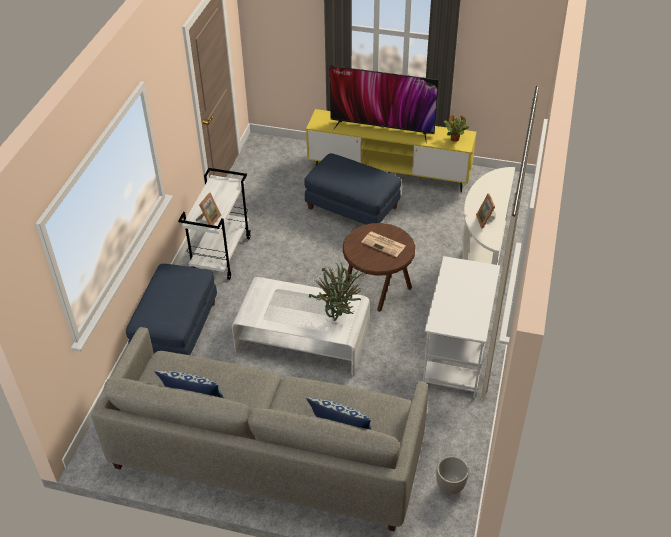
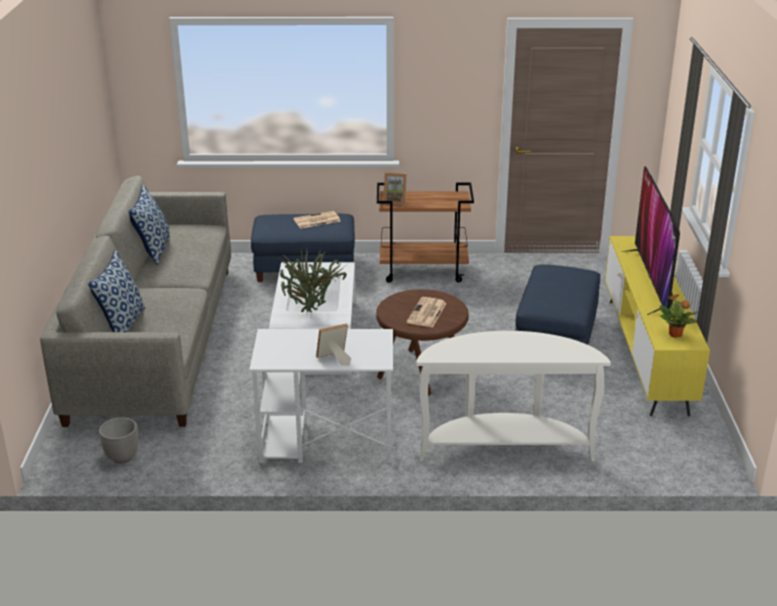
camera: 75 degrees right, 15 degrees down
(169, 286) = (316, 220): none -> newspaper
(221, 254) = (424, 271): white cart -> brown cart
(486, 221) = (473, 348): picture frame -> picture frame (333, 359)

